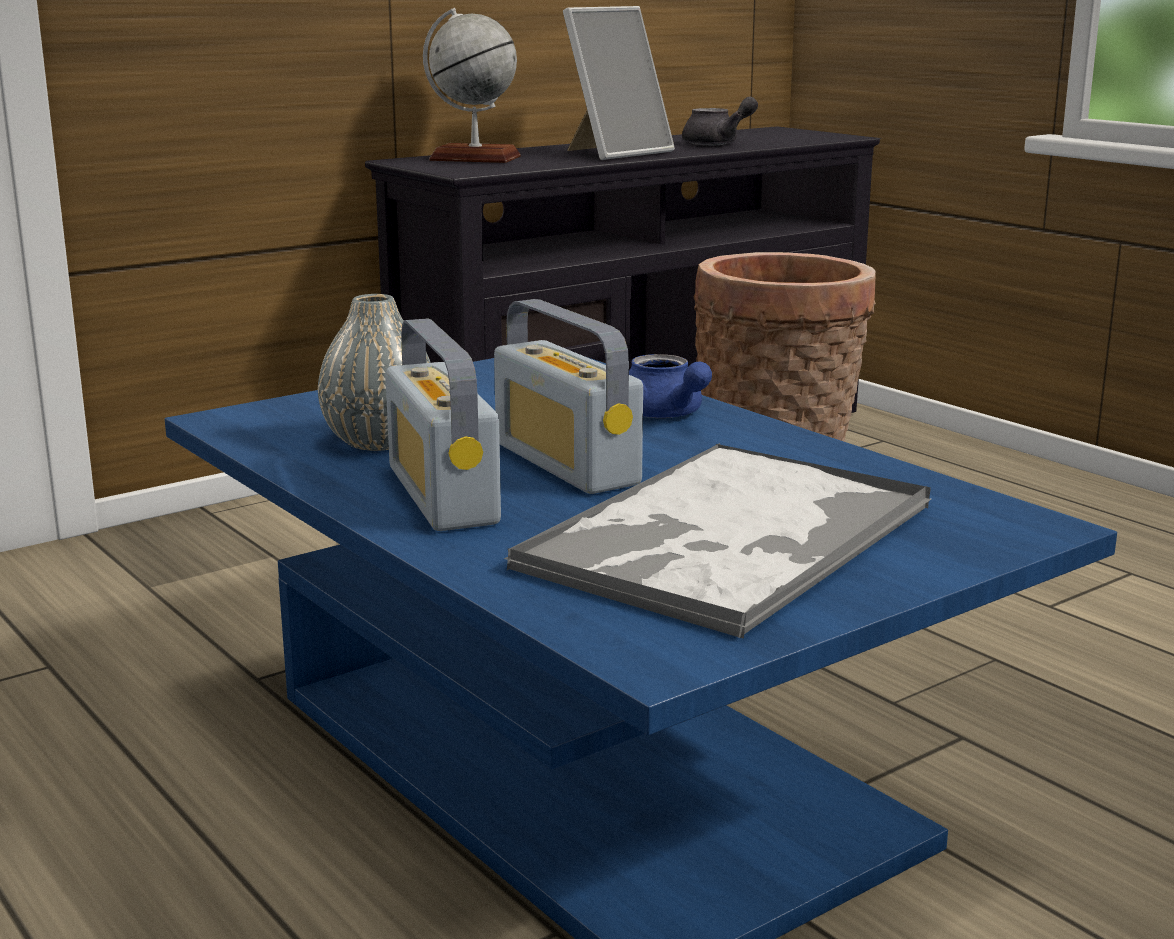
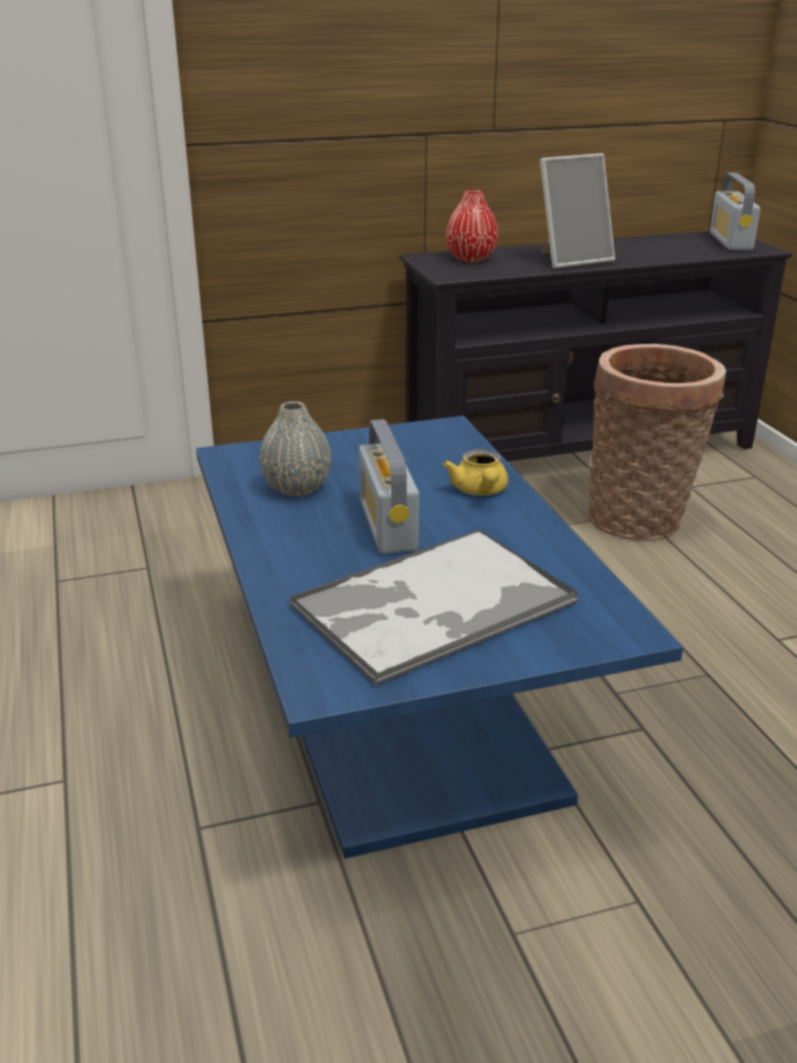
camera: 20 degrees right, 10 degrees up
(442, 495) = (299, 540): radio -> radio (730, 241)
(474, 158) = (471, 258): globe -> red vase
(663, 415) = (480, 491): blue teapot -> yellow teapot
(718, 143) = (659, 251): grey teapot -> none

